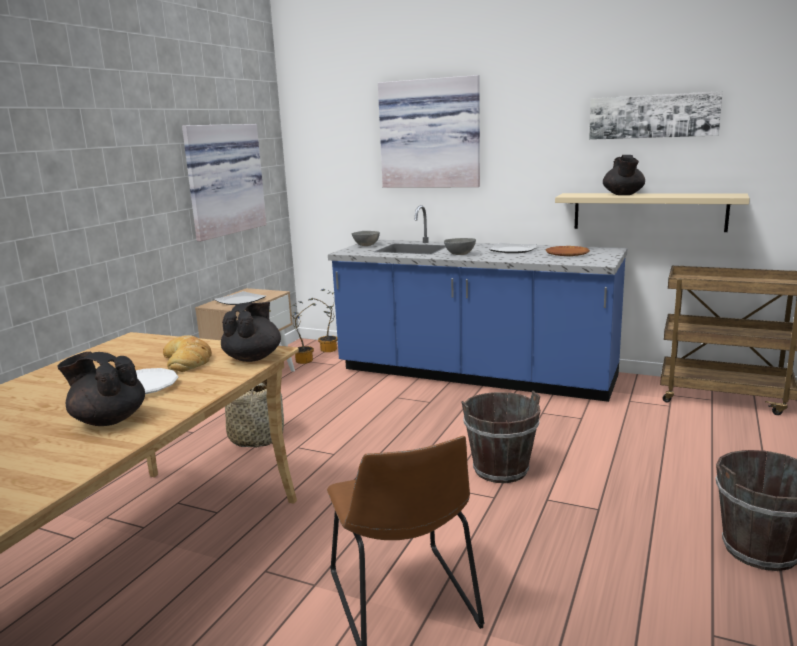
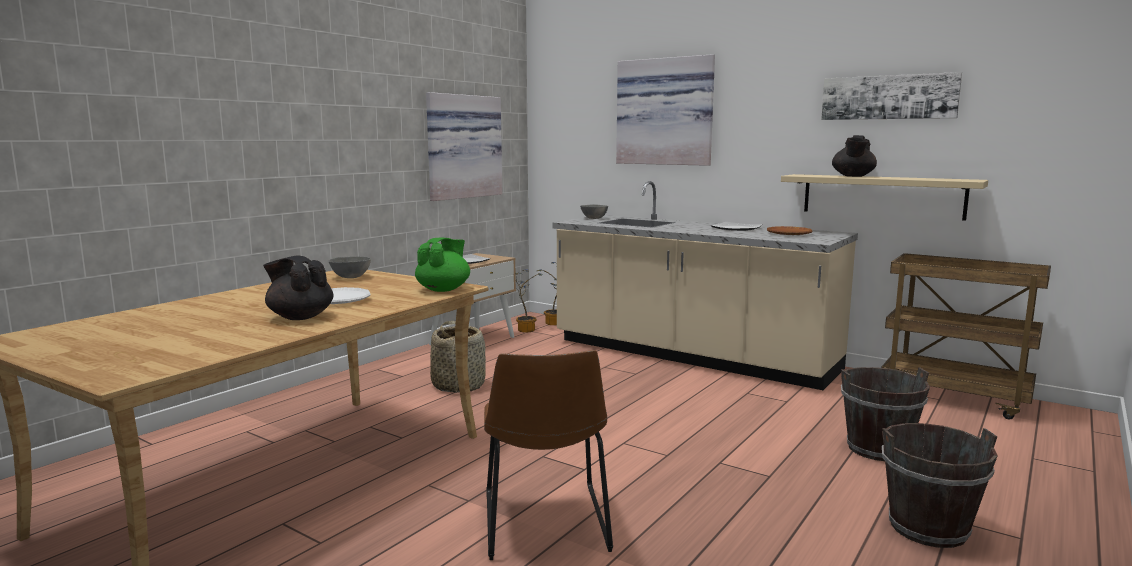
camera: 10 degrees right, 5 degrees down
(188, 360) = (387, 287): bread -> none
(253, 358) = (444, 289): black teapot -> green teapot
(460, 254) = (680, 228): grey bowl -> grey bowl (351, 277)
(474, 374) = (691, 355): blue counter -> beige counter
(500, 470) = (683, 434): brown bucket -> brown bucket (877, 449)

